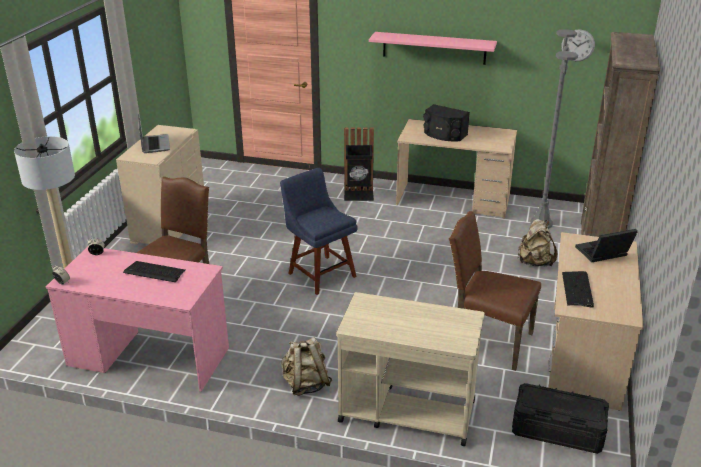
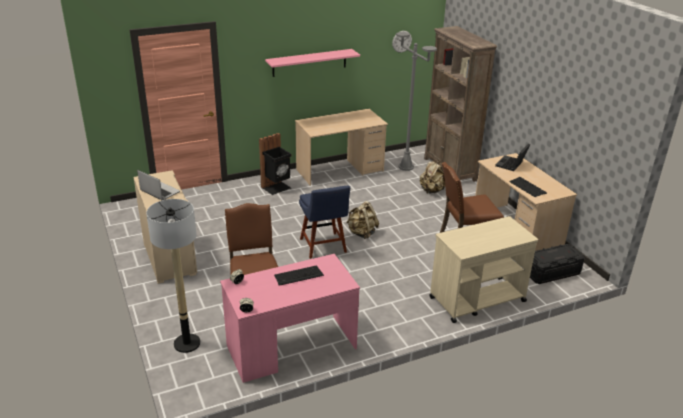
camera: 40 degrees left, 0 degrees up
(305, 384) = (408, 313): beige backpack -> beige backpack (362, 233)
(320, 273) = (323, 247): blue chair -> blue chair turned 120 degrees counterclockwise
(444, 135) = (333, 124): black speaker -> none

